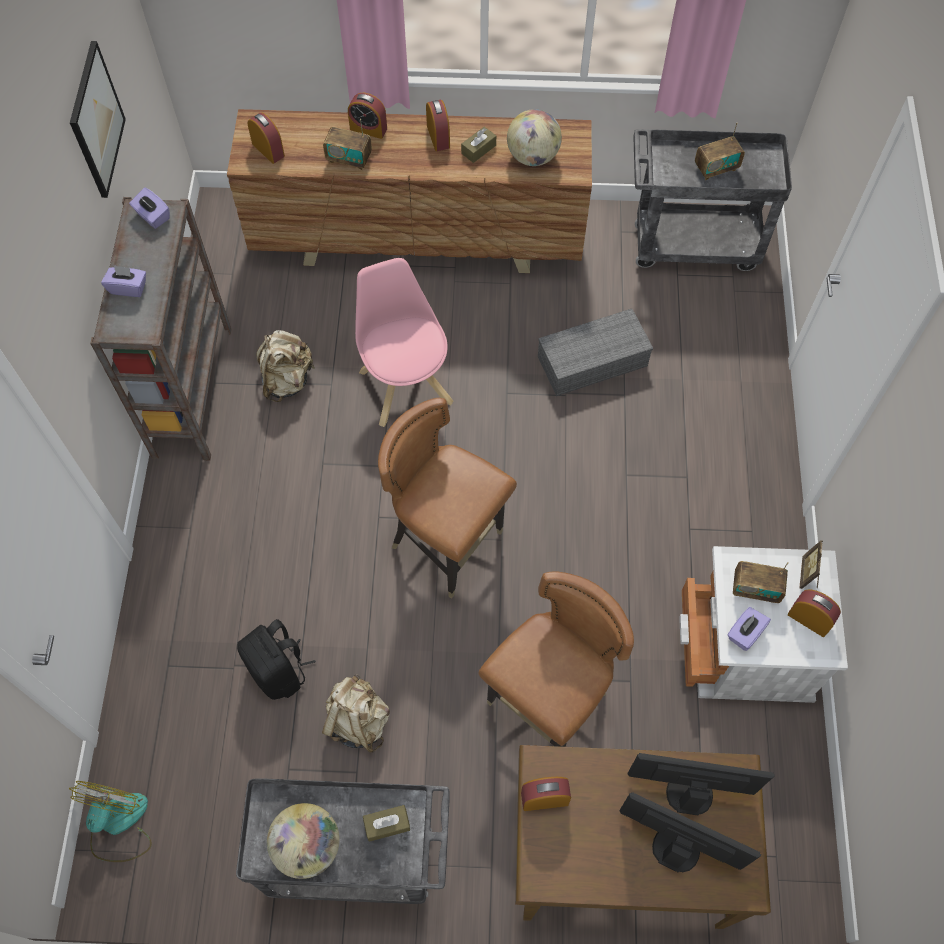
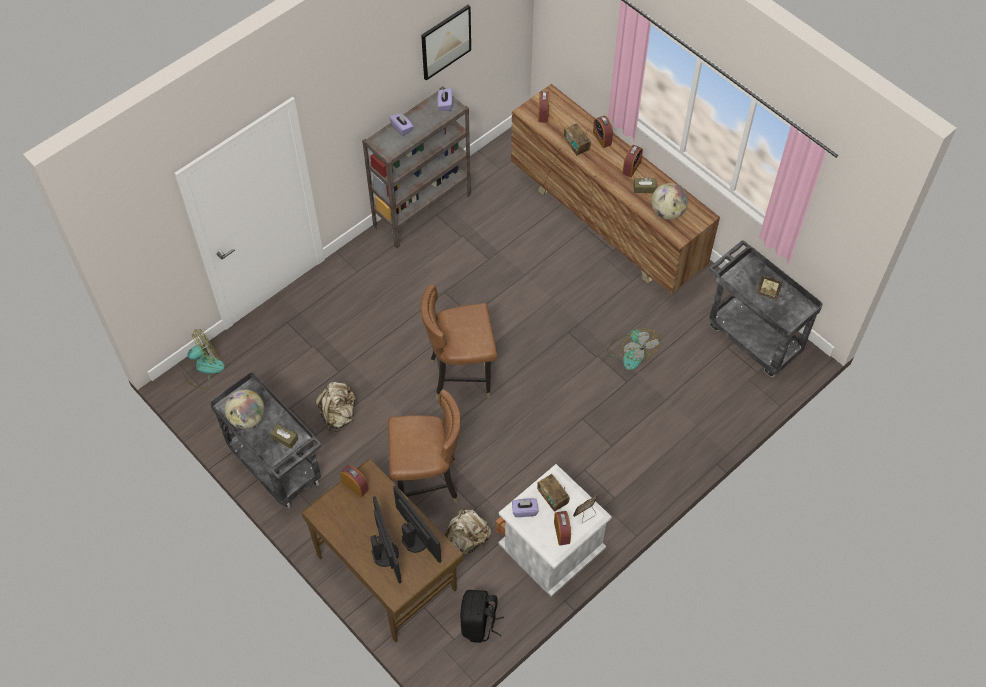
camera: 45 degrees right, 5 degrees down
(279, 671) = (329, 365): black backpack -> black backpack (479, 624)
(287, 380) = (470, 240): beige backpack -> beige backpack (466, 540)
(405, 384) = (523, 287): pink chair -> none
(447, 544) = (461, 376): brown chair -> brown chair turned 90 degrees counterclockwise
(593, 360) = (631, 352): grey storage box -> fan
(716, 168) = (767, 293): radio -> picture frame

